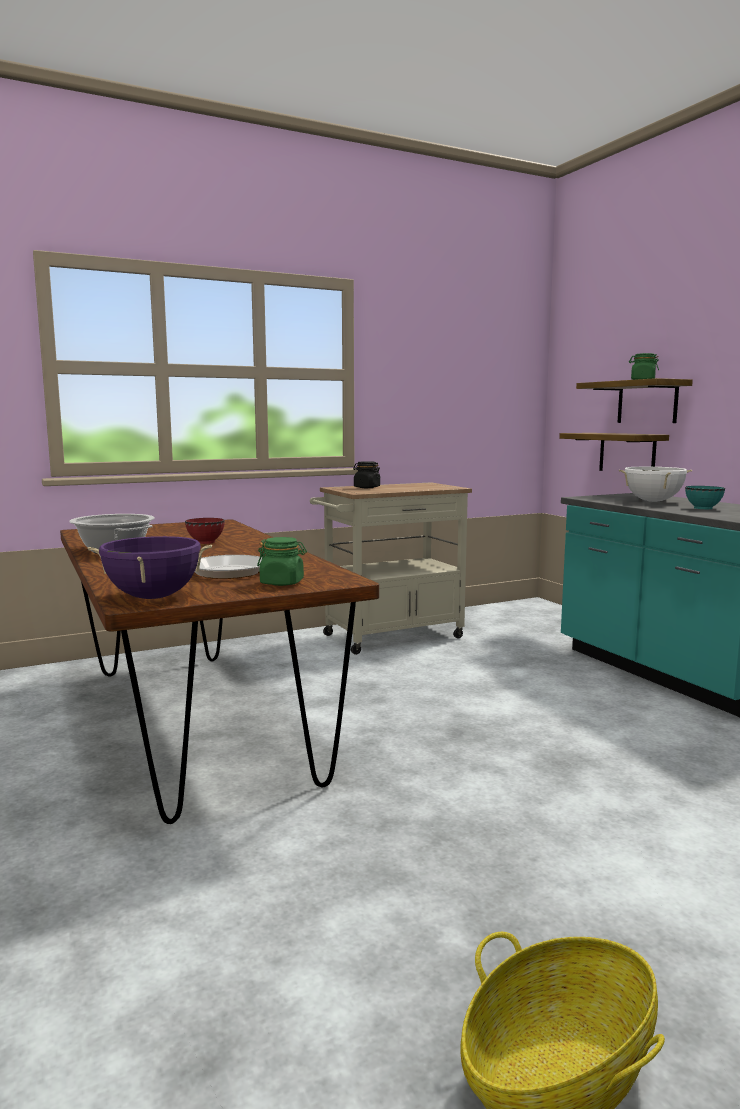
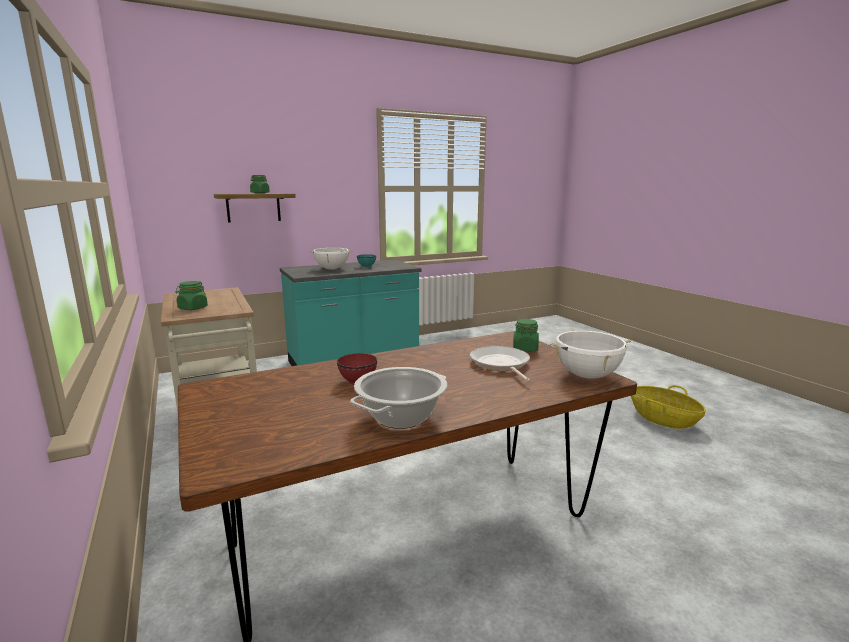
camera: 90 degrees left, 5 degrees up
(153, 597) = (587, 376): purple cooking pot -> white cooking pot
(366, 487) = (192, 308): black jar -> green jar
(627, 453) = (241, 243): shelf -> none

